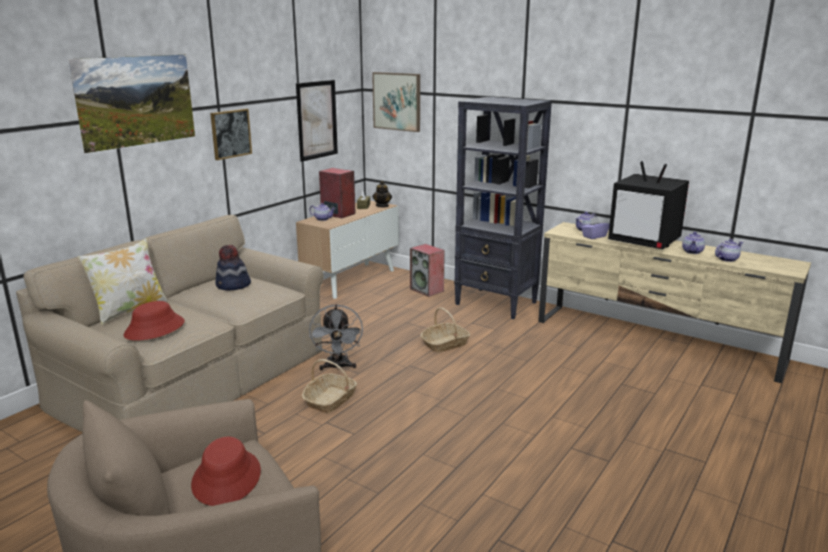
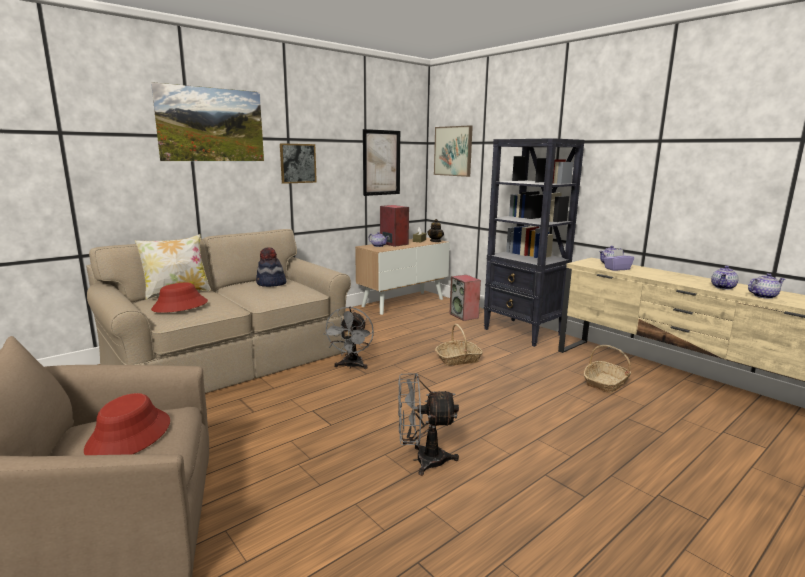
camera: 15 degrees right, 5 degrees down
(330, 400) = (327, 392): basket -> basket (605, 383)
(460, 454) = (422, 460): none -> grey fan
(645, 242) = (671, 276): television -> none

